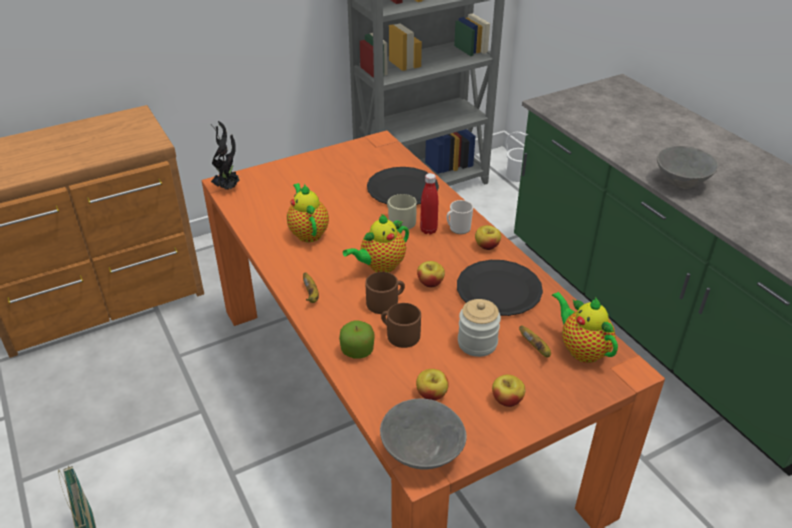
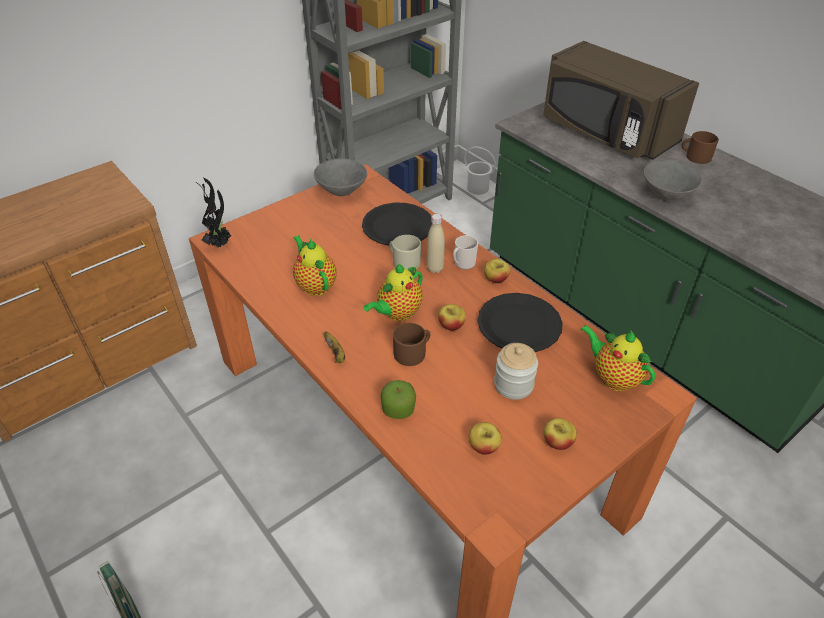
camera: 10 degrees left, 5 degrees up
(399, 334) = (435, 385): brown mug -> brown mug (695, 156)
(422, 454) = (491, 513): grey bowl -> grey bowl (342, 191)
(428, 230) = (435, 268): red bottle -> beige bottle
(536, 348) = (570, 383): banana -> none
(634, 118) = (606, 132): none -> brown microwave

